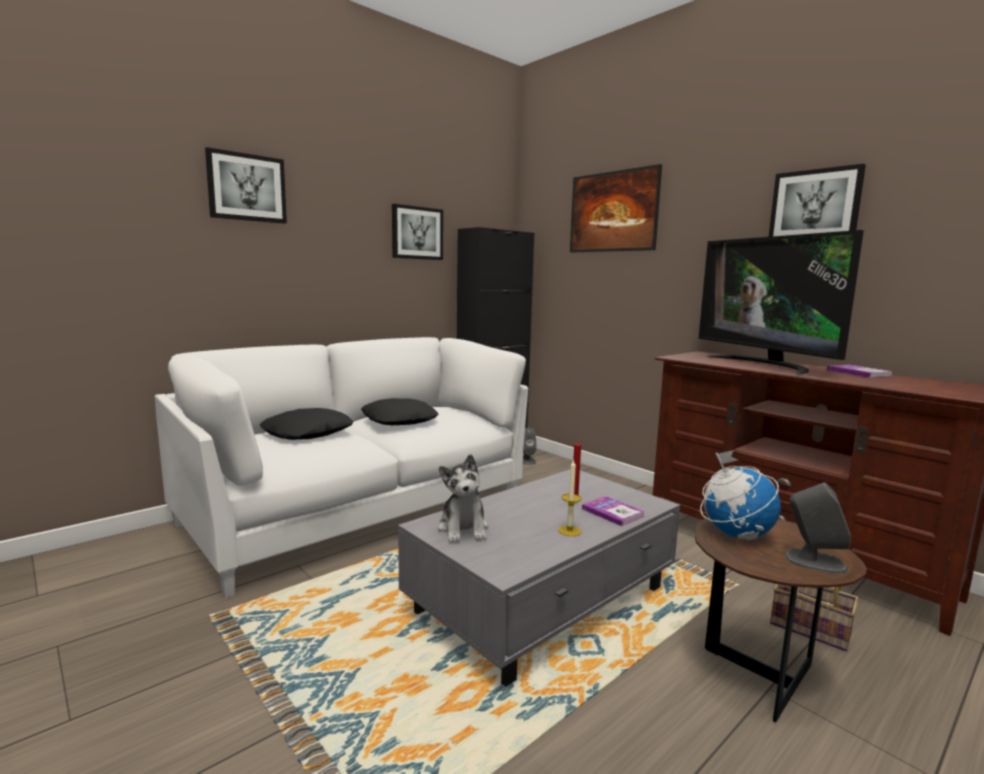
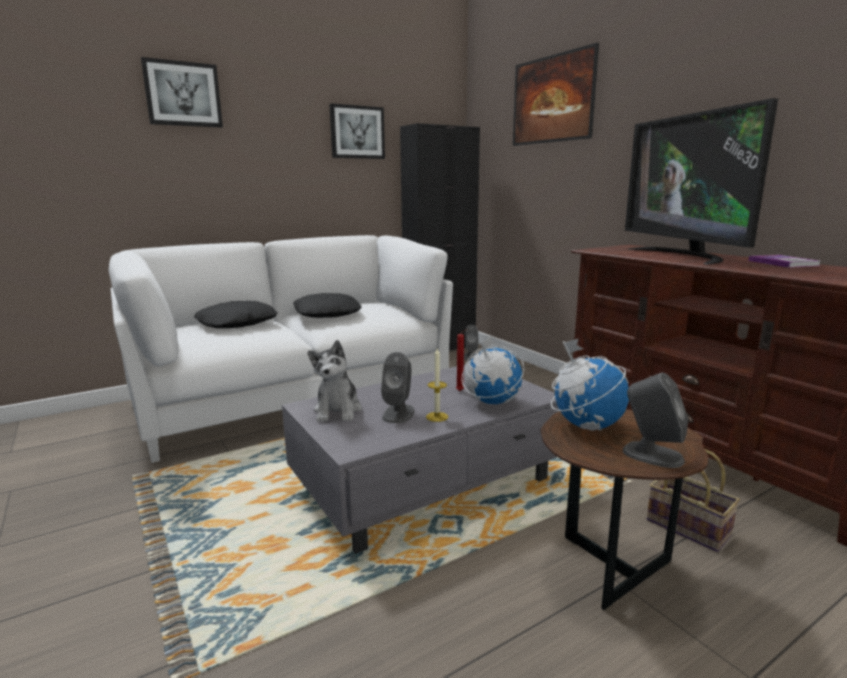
camera: 10 degrees right, 5 degrees up
(528, 529) = (398, 413): none -> grey speaker
(613, 512) = (491, 402): book -> globe
(815, 205) = (752, 76): picture -> none

